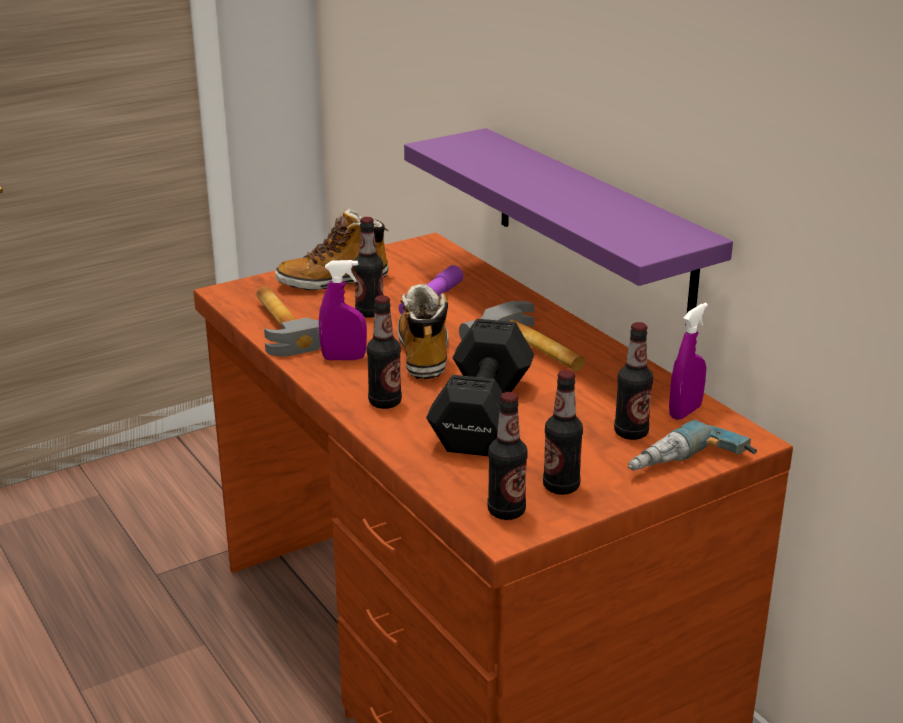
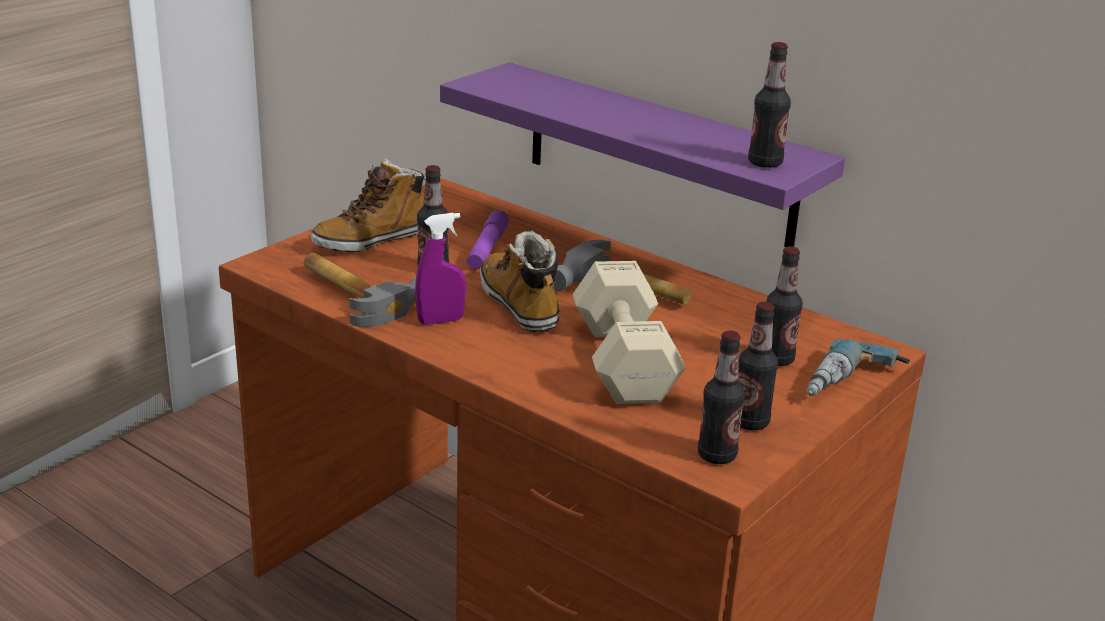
camera: 20 degrees left, 0 degrees up
(385, 402) = (517, 362): bottle -> bottle (765, 163)
(480, 417) = (623, 364): black dumbbell -> beige dumbbell
(685, 412) = (810, 332): purple spray bottle -> none

